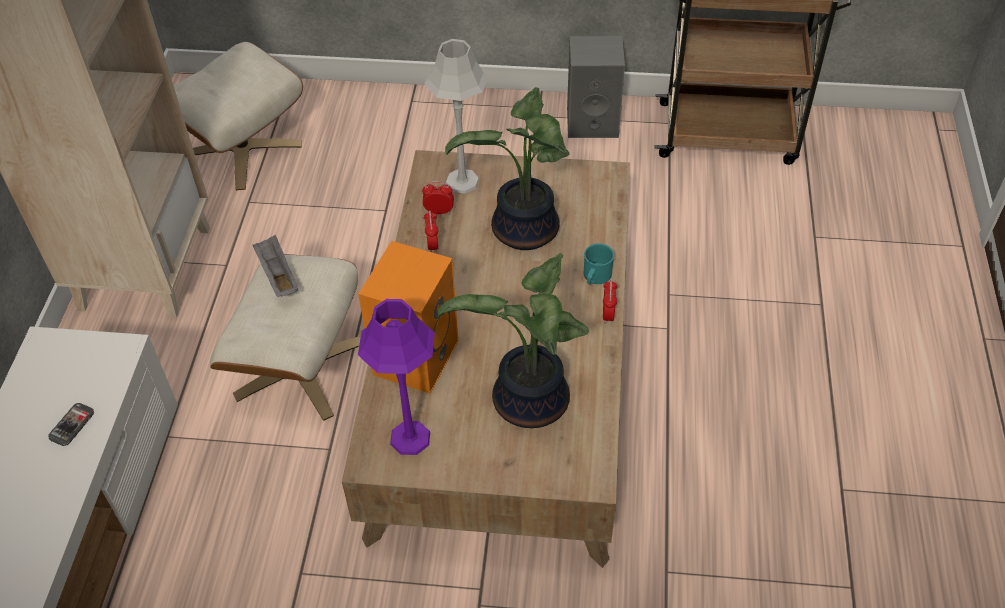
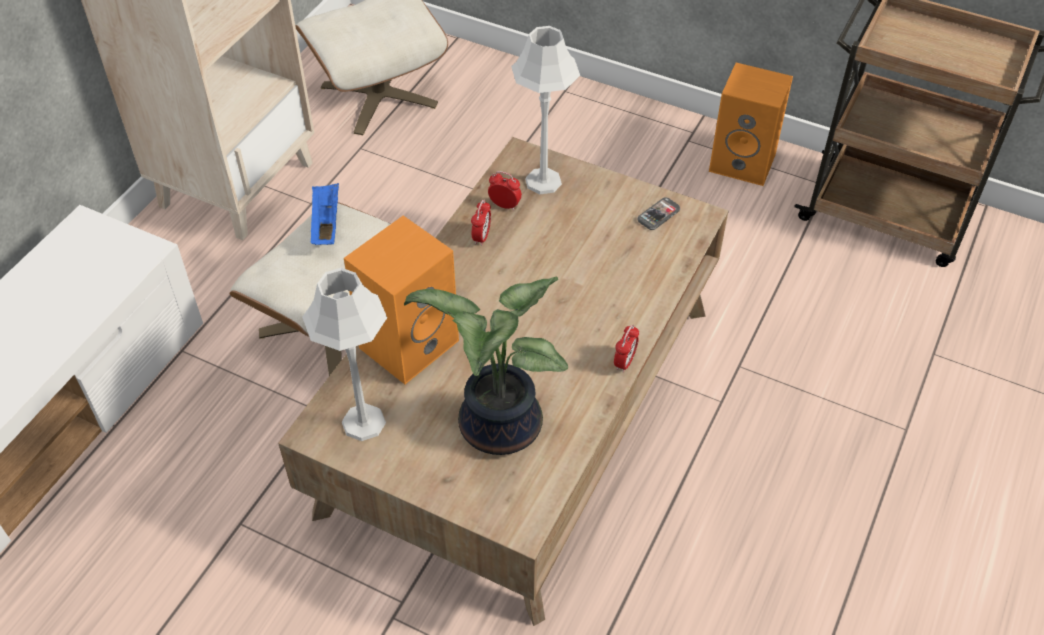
camera: 20 degrees right, 0 degrees up
(72, 425) = (70, 308): phone -> phone (658, 215)
(277, 275) = (326, 223): grey tray -> blue tray
(409, 438) = (363, 422): purple table lamp -> grey table lamp
(523, 233) = (579, 252): potted plant -> none
(594, 122) = (744, 162): grey speaker -> orange speaker
(595, 277) = (631, 319): turquoise mug -> none

